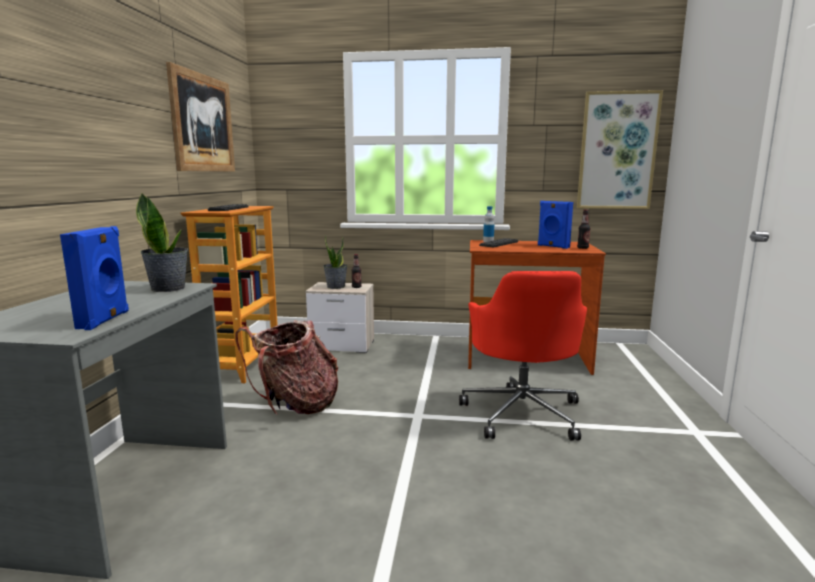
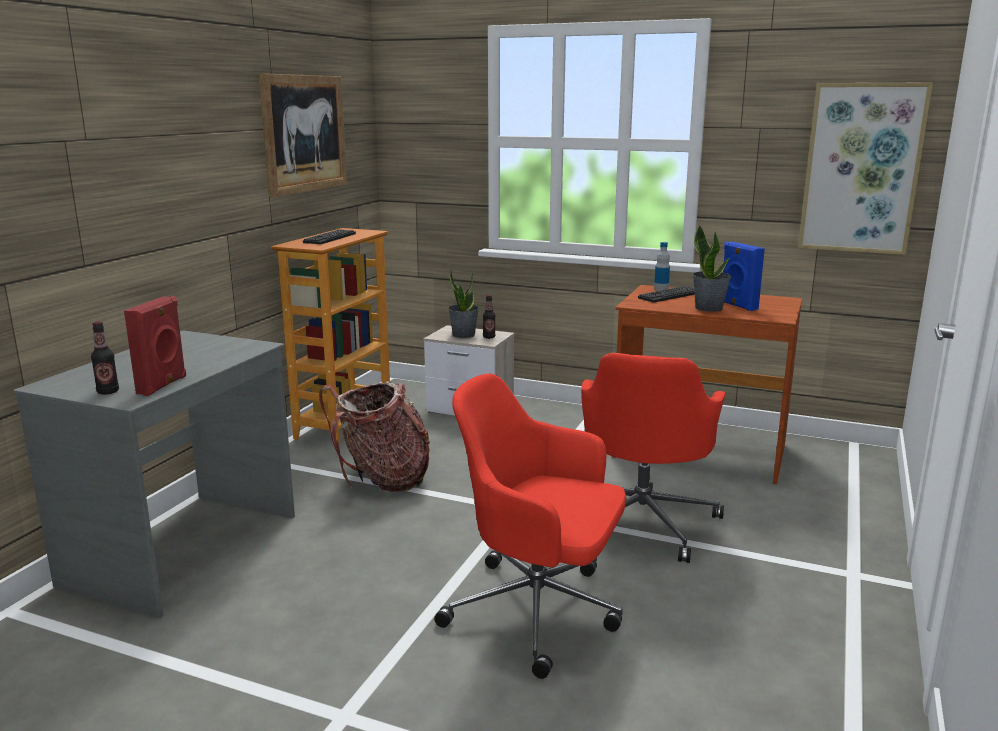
camera: 15 degrees right, 5 degrees up
(105, 320) = (163, 385): blue speaker -> red speaker
(168, 288) = (235, 347): potted plant -> potted plant (709, 308)
(490, 502) = (538, 612): none -> red office chair
(582, 248) = (776, 311): bottle -> bottle (108, 392)

